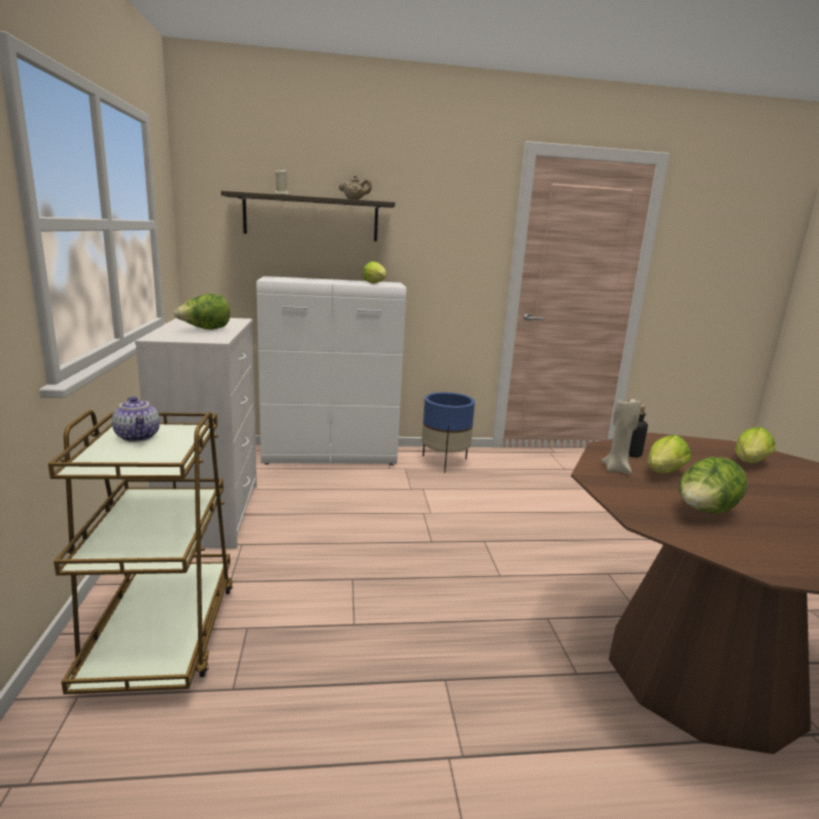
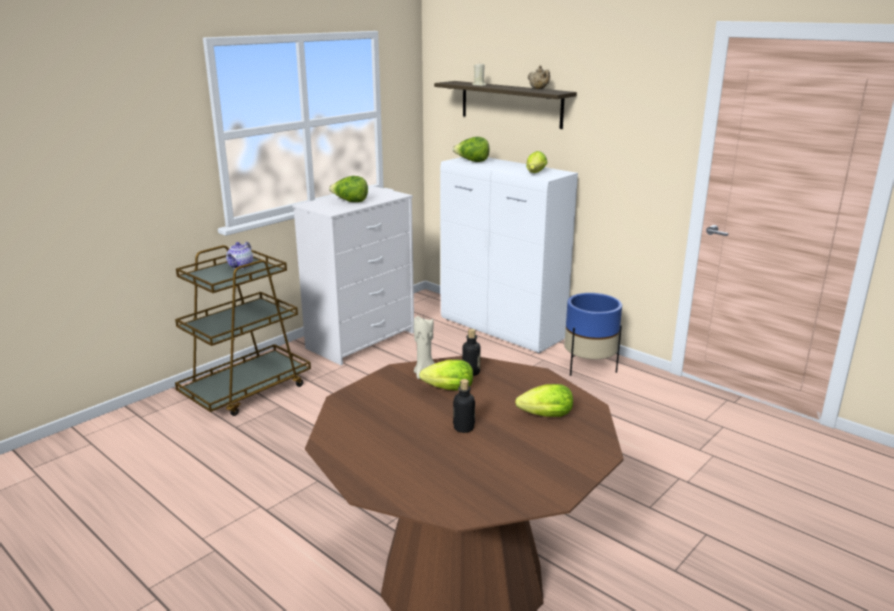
camera: 50 degrees right, 5 degrees up
(704, 512) = (390, 414): lettuce -> lettuce (472, 162)
(758, 495) = (463, 428): none -> bottle

